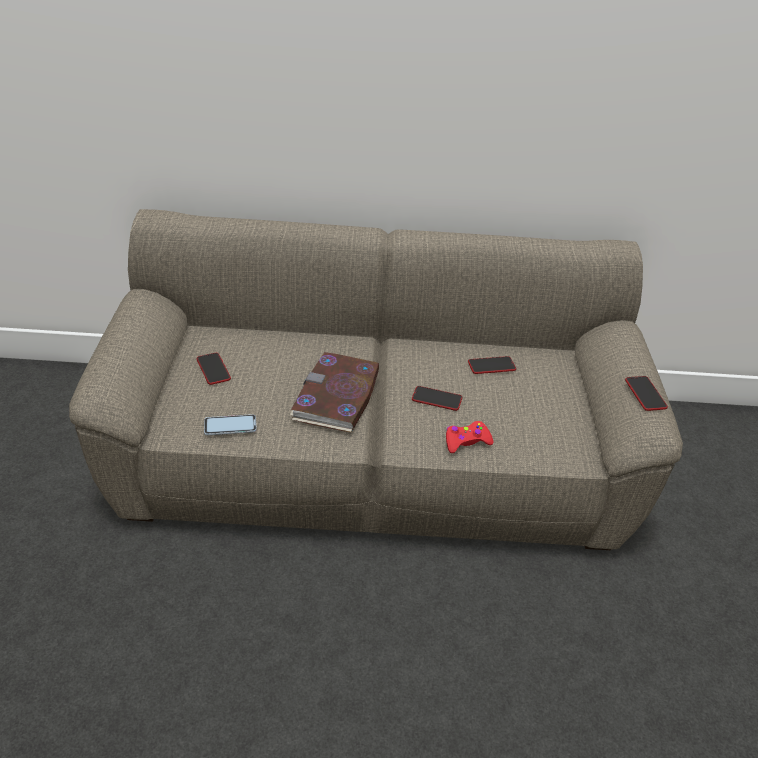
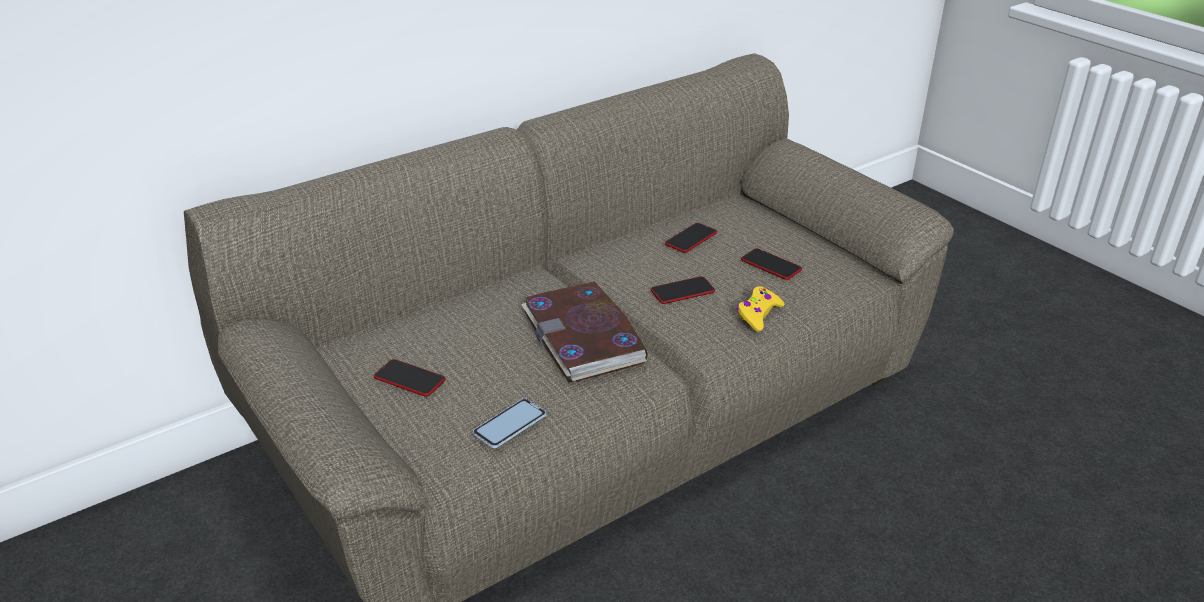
camera: 35 degrees left, 5 degrees down
(466, 441) = (758, 314): red game controller -> yellow game controller
(645, 394) = (876, 190): phone -> phone (771, 265)

